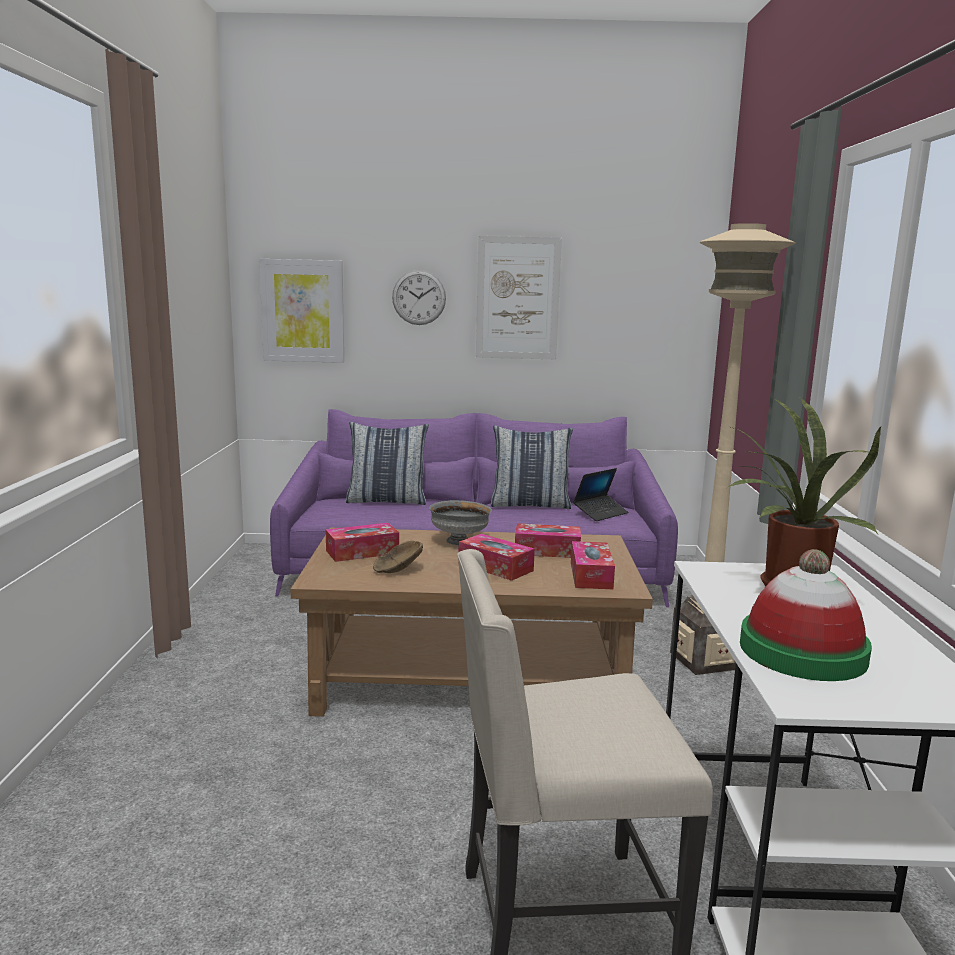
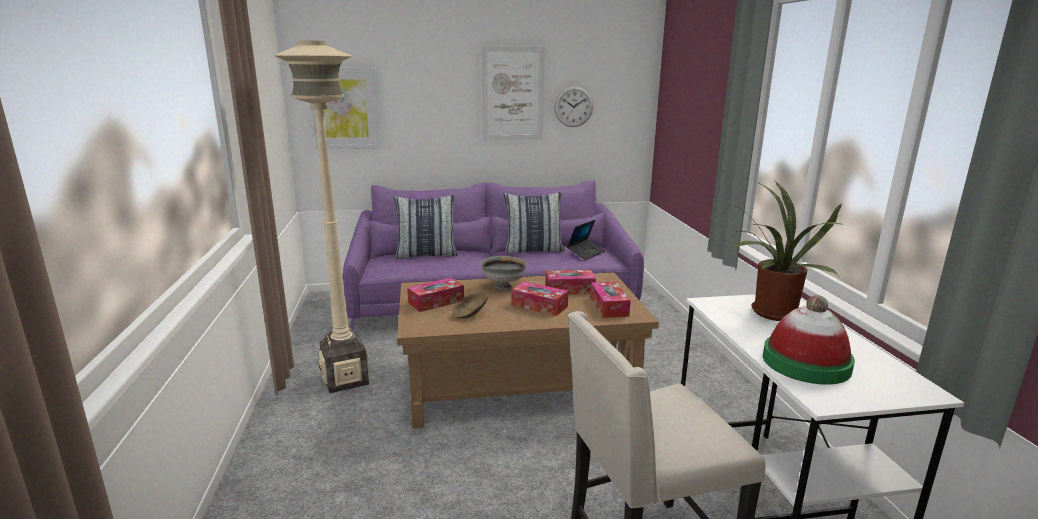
camera: 10 degrees left, 5 degrees up
(419, 297) = (437, 95): wall clock -> wall clock (573, 106)
(704, 660) = (674, 354): beige floor lamp -> beige floor lamp (346, 379)

